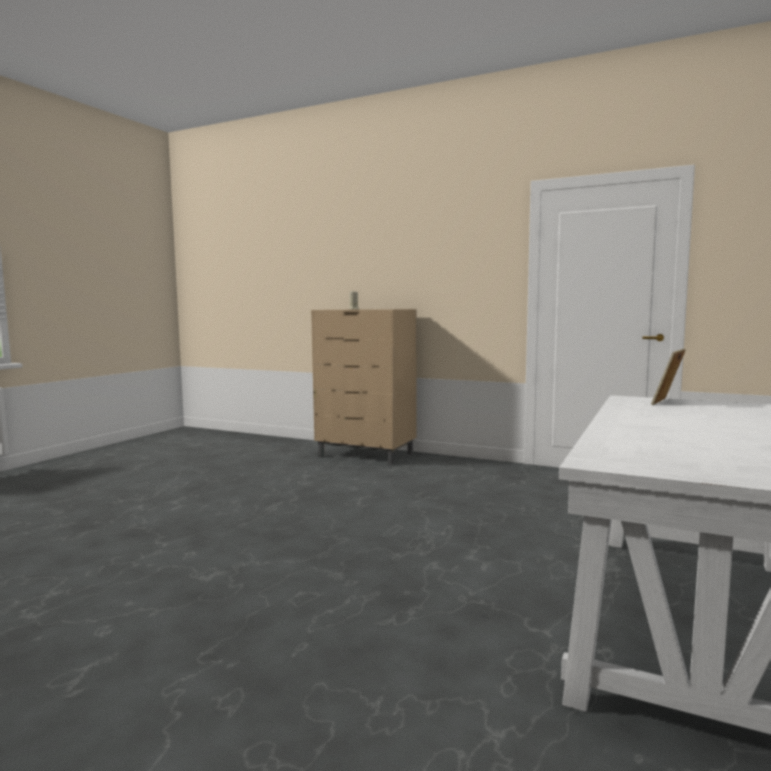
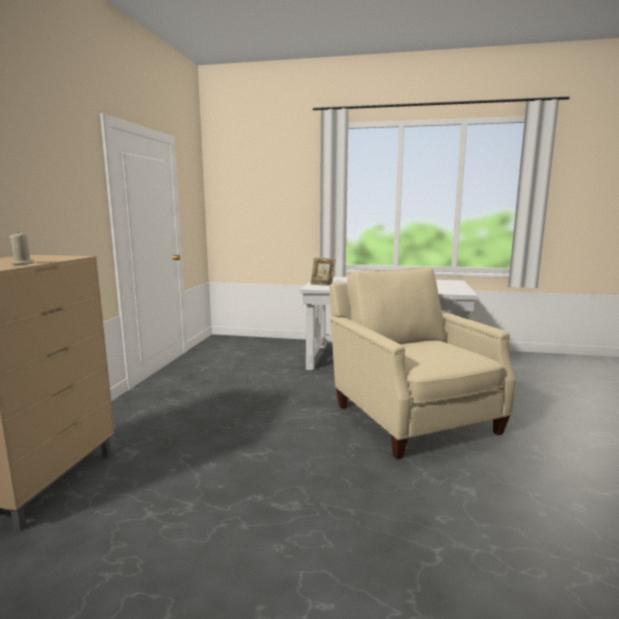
camera: 105 degrees left, 5 degrees up
(398, 588) = (411, 415): none -> beige armchair

